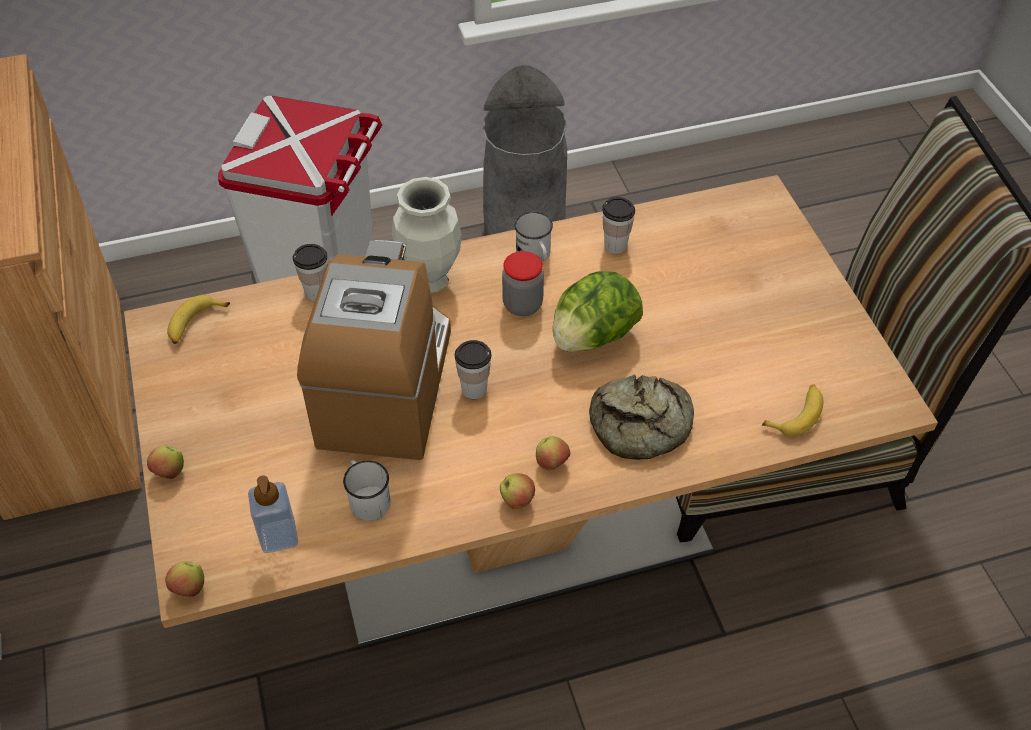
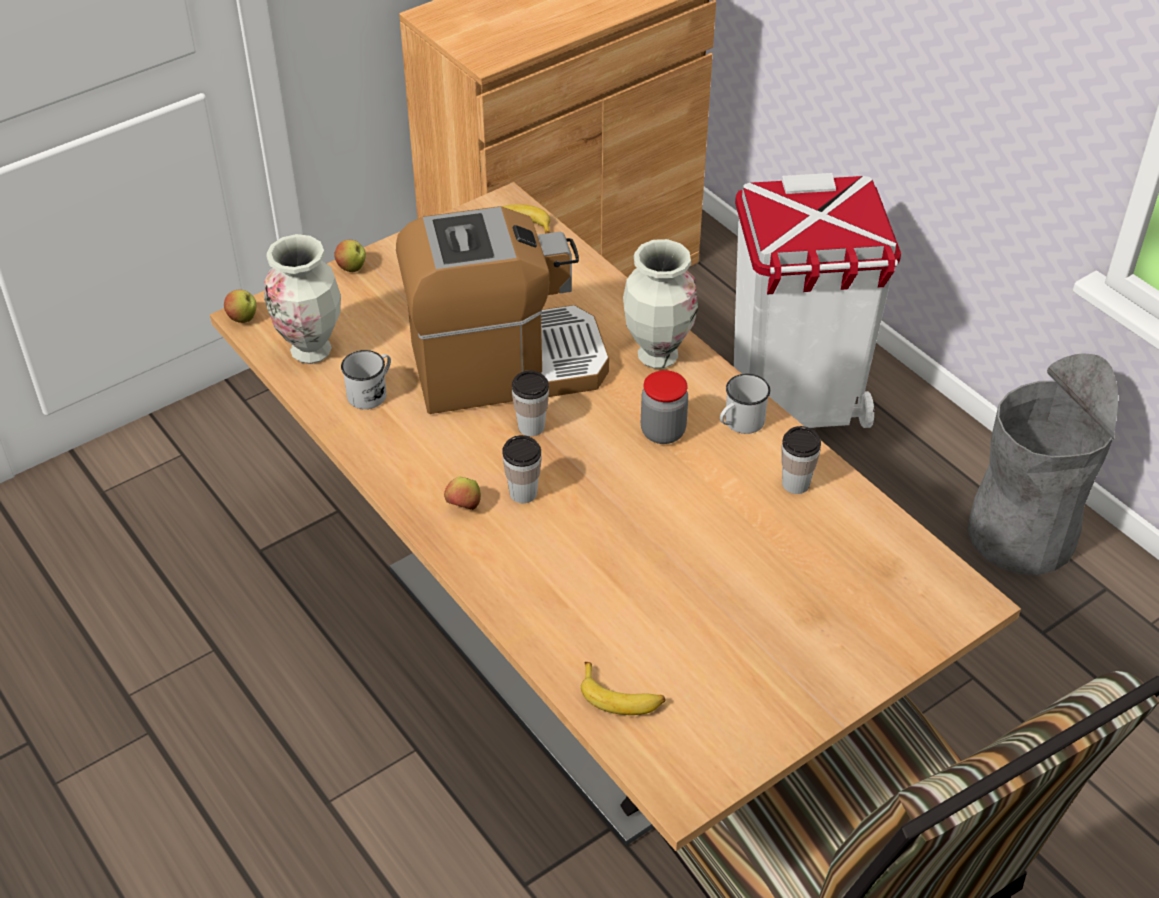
camera: 70 degrees right, 5 degrees down
(278, 536) = (311, 351): soap dispenser -> vase
(316, 292) = (598, 285): cup -> cup (523, 493)
(517, 500) = (409, 493): apple -> none
(593, 336) = (647, 498): lettuce -> none
(642, 425) = (543, 565): bread -> none

